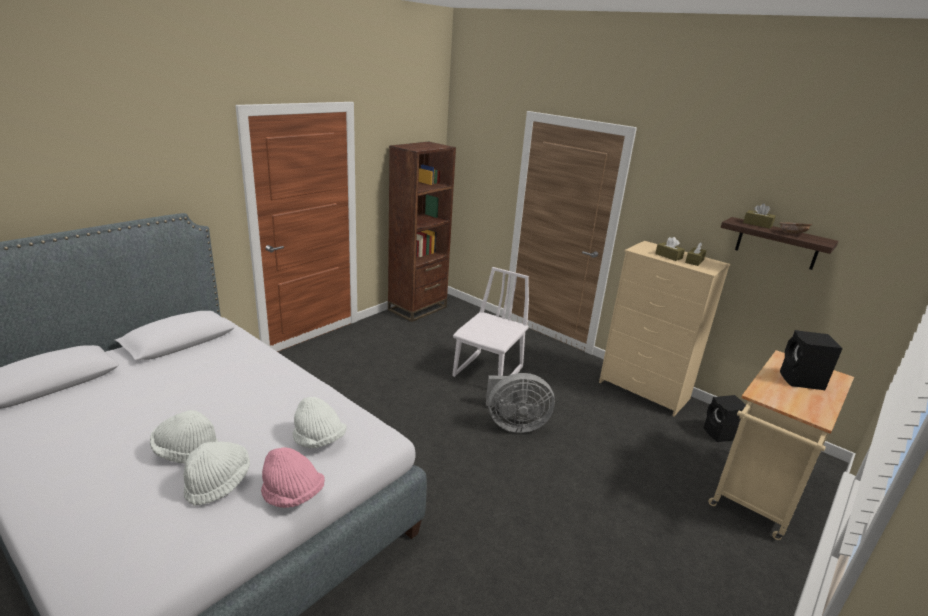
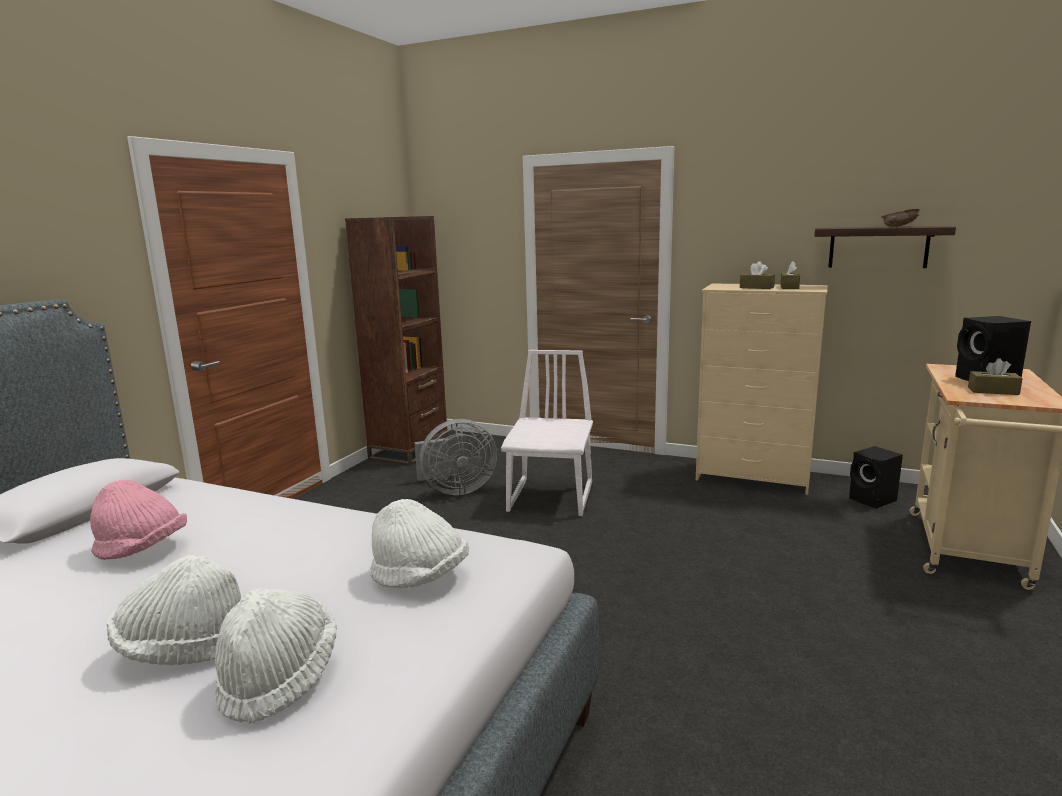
camera: 15 degrees left, 10 degrees down
(292, 495) = (433, 659): pink hat -> pink hat (142, 550)
(514, 424) = (626, 546): grey fan -> grey fan (455, 490)
(757, 224) = (852, 227): brown tissue box -> brown tissue box (993, 391)

